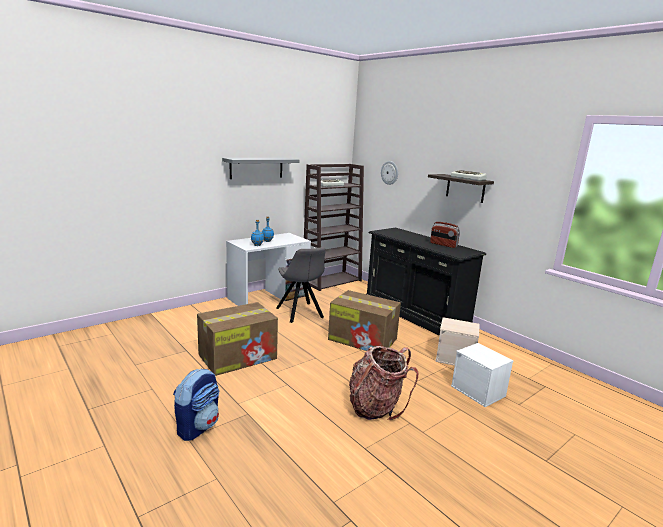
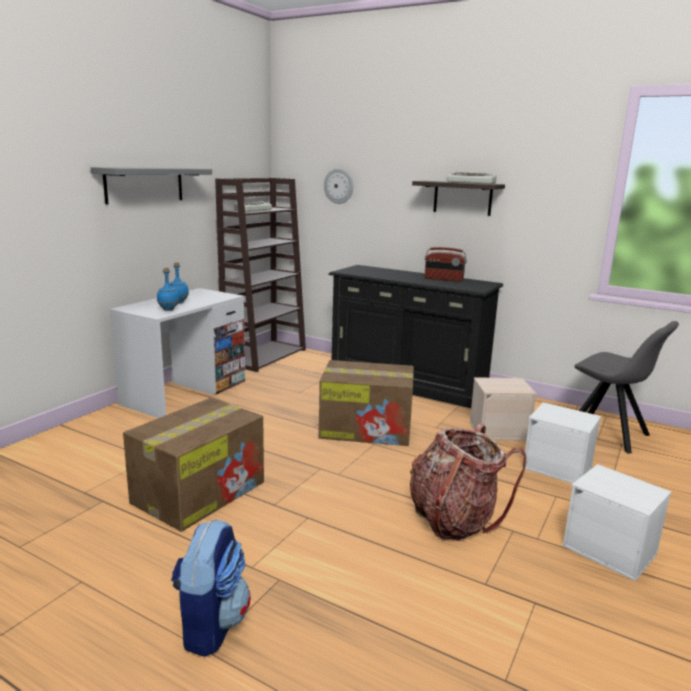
camera: 20 degrees left, 0 degrees up
(300, 313) = (250, 407): grey chair -> grey chair (607, 434)
(469, 452) = (610, 549): none -> white storage box

